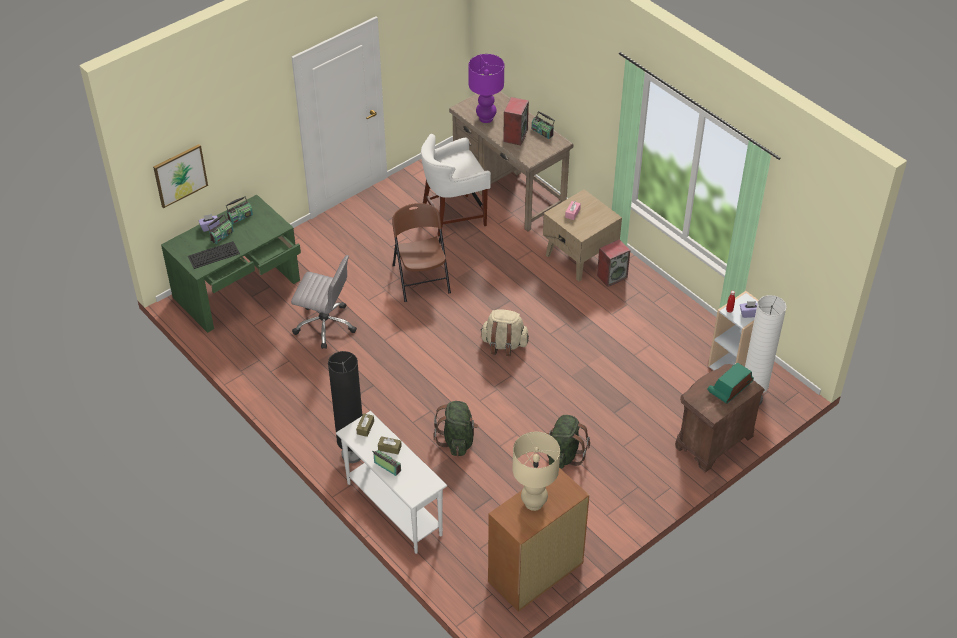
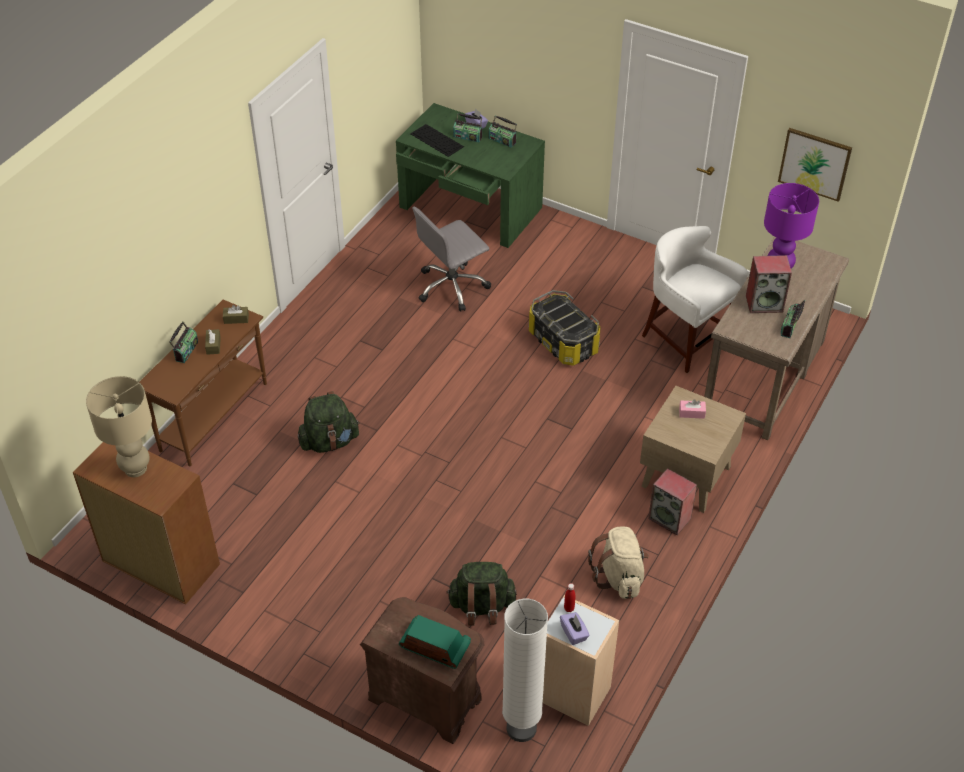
camera: 70 degrees right, 0 degrees up
(180, 175) = (470, 48): picture -> picture (814, 163)
(325, 325) = (452, 287): grey office chair -> grey office chair turned 60 degrees clockwise
(352, 455) = (277, 362): black floor lamp -> none
(393, 509) = (213, 416): white console table -> brown console table
(421, 279) = (563, 342): brown chair -> storage box
(504, 344) = (495, 443): beige backpack -> beige backpack (619, 577)
(564, 454) = (344, 544): green backpack -> green backpack (482, 606)

